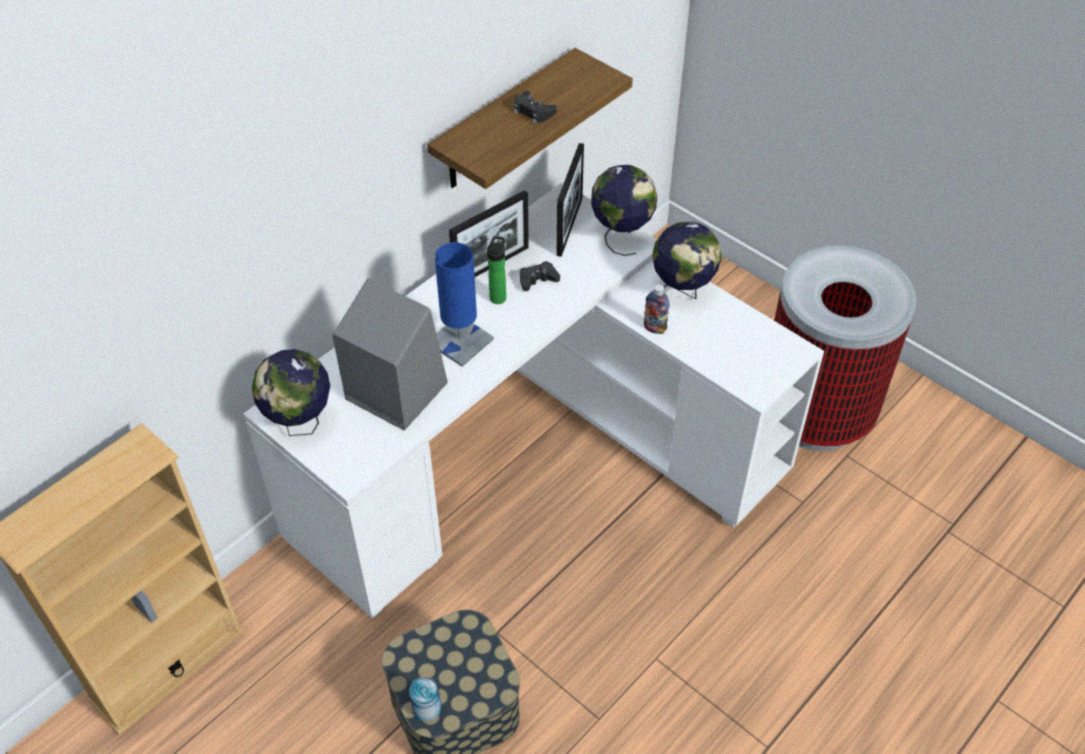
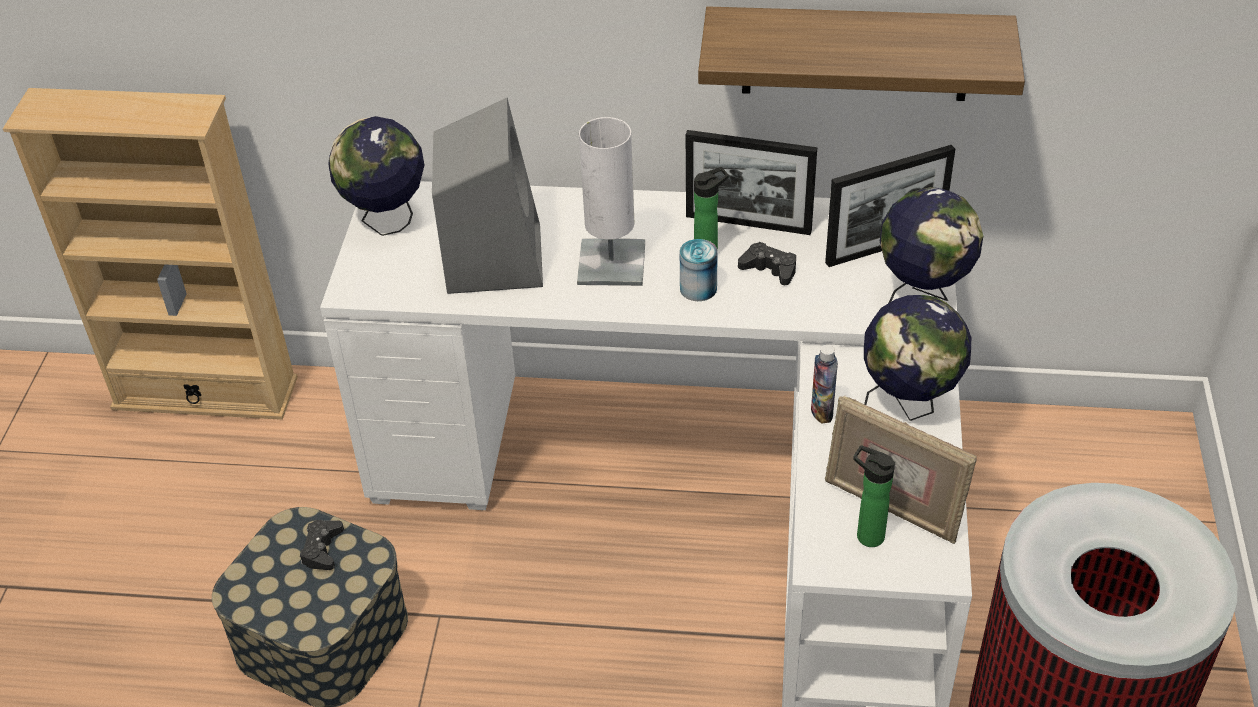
camera: 55 degrees right, 5 degrees down
(426, 707) = (247, 583): can -> can (698, 288)
(460, 341) = (611, 263): blue table lamp -> white table lamp
(533, 111) = (856, 44): black game controller -> black game controller (322, 549)
(744, 343) = (892, 507): none -> picture frame
(753, 364) = (866, 535): none -> bottle

